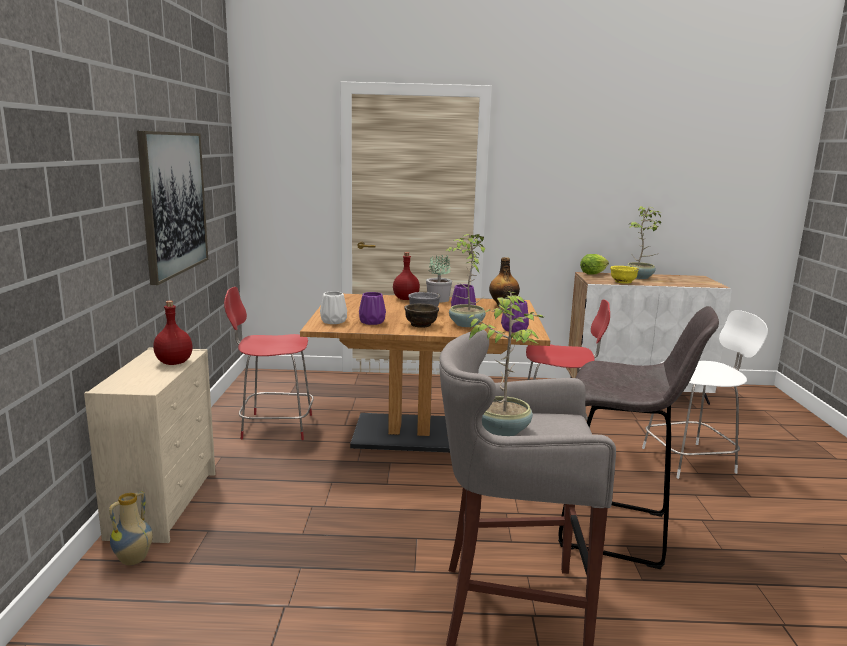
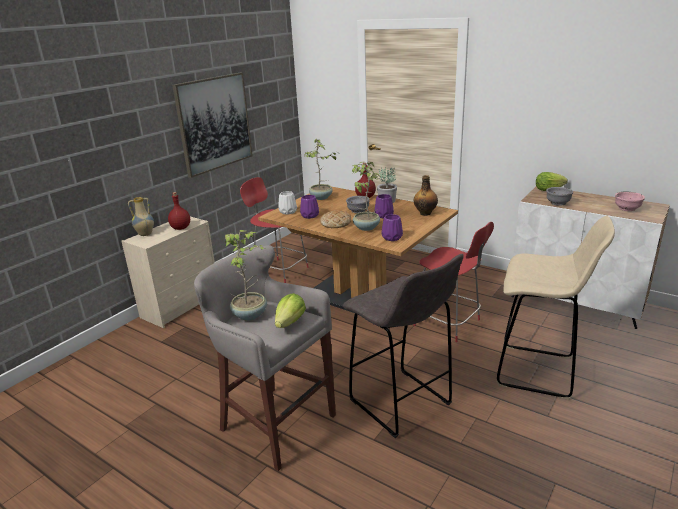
camera: 35 degrees right, 10 degrees up
(134, 560) = (142, 332): vase -> vase (145, 234)
(420, 325) = (336, 223): brown bowl -> bread
(568, 426) = (290, 322): none -> lettuce
(623, 282) = (558, 203): yellow bowl -> grey bowl
(640, 277) = (587, 199): potted plant -> potted plant (321, 198)
(683, 280) = (627, 208): none -> pink bowl
(691, 460) = (538, 371): white chair -> beige stool

